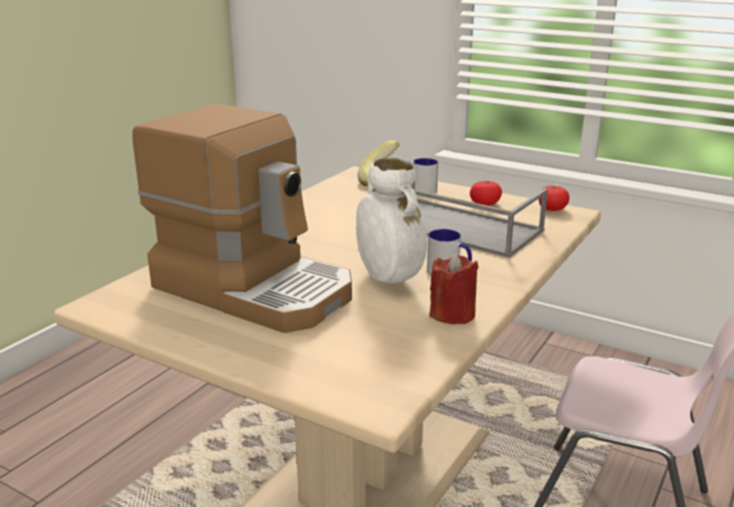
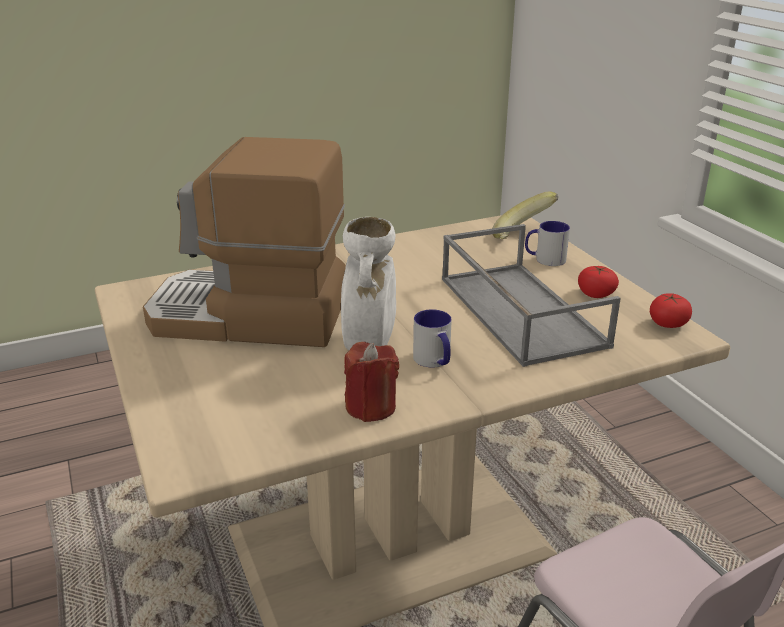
camera: 35 degrees right, 5 degrees up
(255, 288) = (249, 316): coffee machine -> coffee machine turned 120 degrees clockwise

